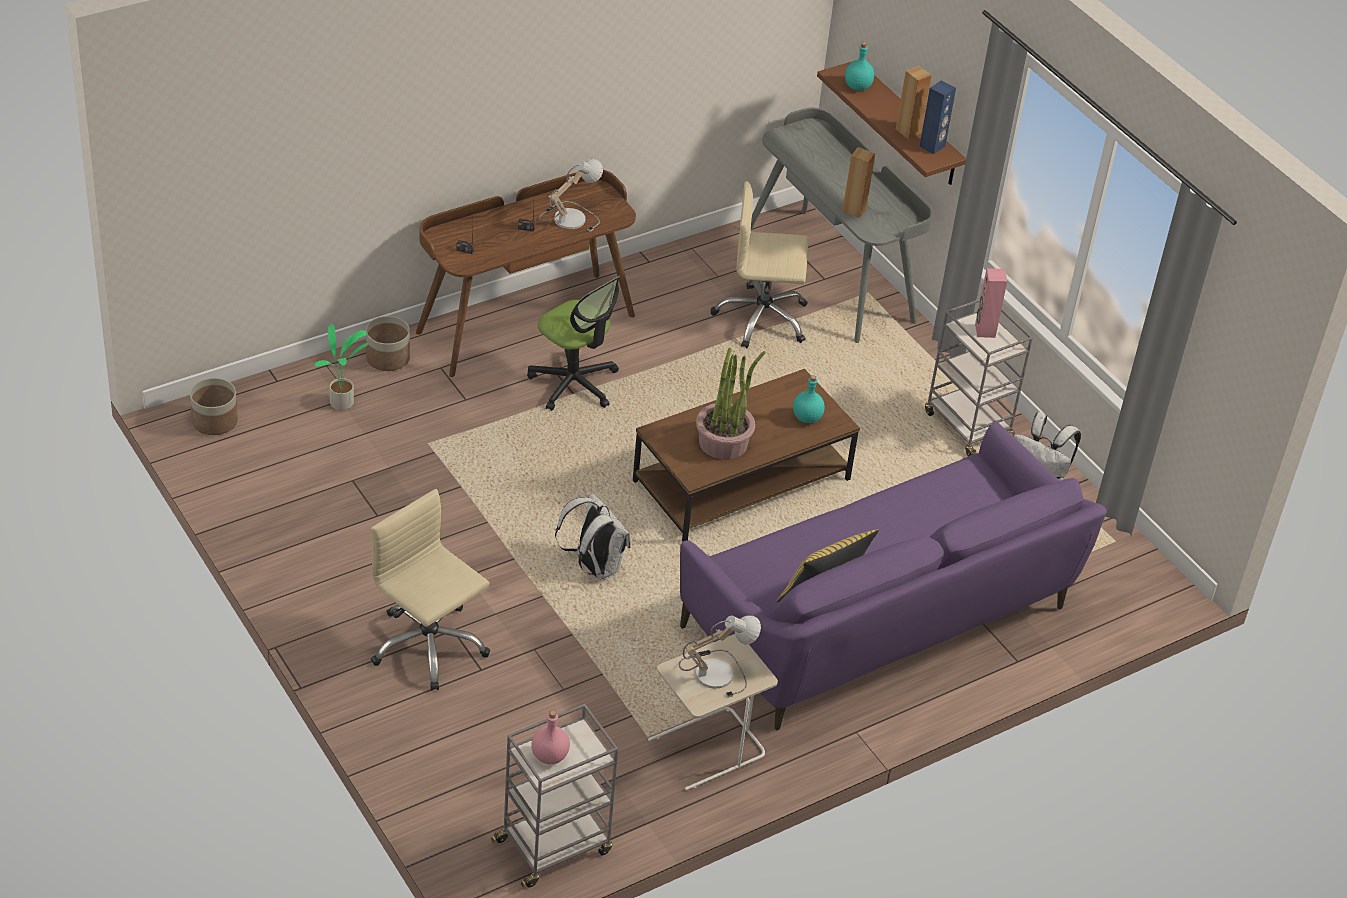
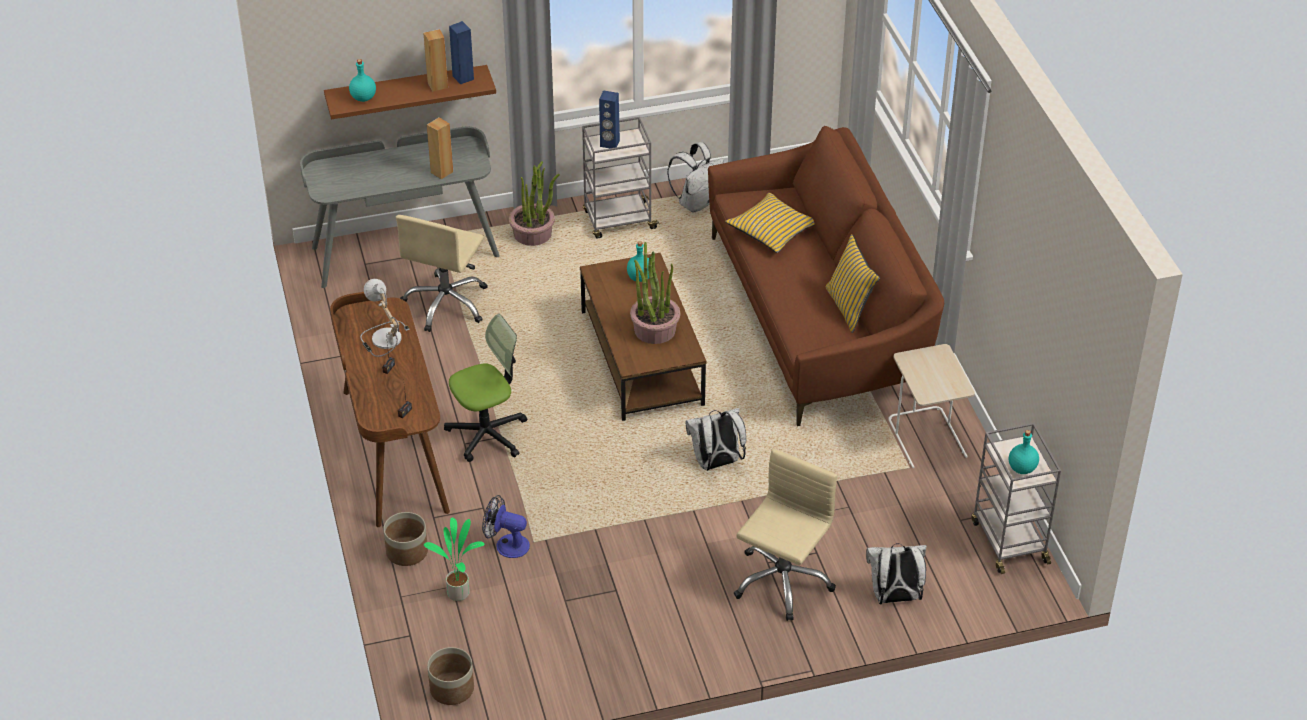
camera: 70 degrees left, 0 degrees up
(418, 425) = (506, 544): none -> fan
(428, 646) = (782, 581): beige office chair -> beige office chair turned 150 degrees clockwise
(429, 747) = (894, 598): none -> white backpack
(550, 756) = (1022, 468): pink bottle -> turquoise bottle
(715, 671) = (930, 374): table lamp -> none
(881, 621) = (817, 317): purple sofa -> brown sofa
(908, 363) = (533, 234): none -> potted plant
(932, 507) = (772, 230): none -> yellow pillow
(984, 331) = (609, 143): pink speaker -> blue speaker

